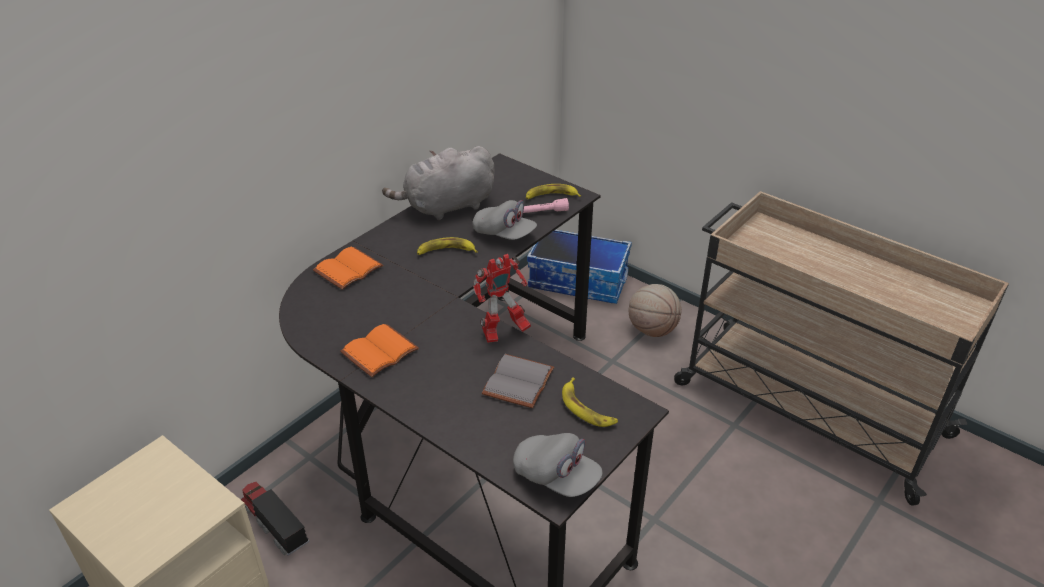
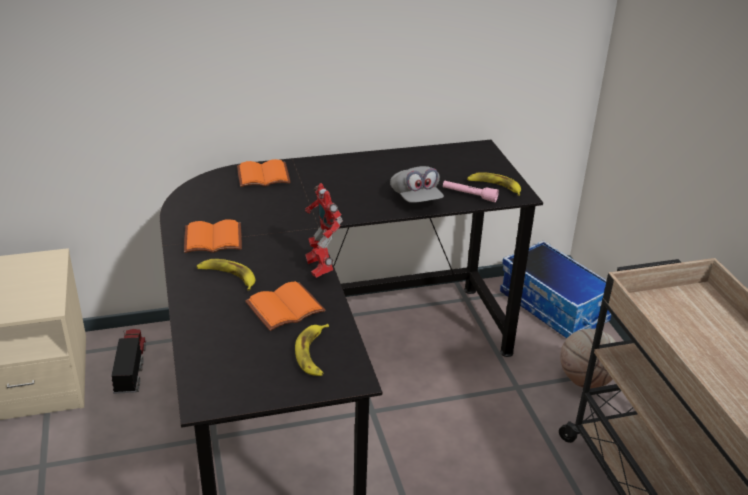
camera: 35 degrees right, 5 degrees down
(446, 207) = (394, 162): grey plush toy -> none
(446, 251) = (351, 192): banana -> banana (228, 277)
(503, 333) = (319, 268): toy robot -> toy robot turned 60 degrees clockwise
(520, 383) = (285, 309): grey book -> orange book
(556, 477) = (224, 389): grey cap -> none

